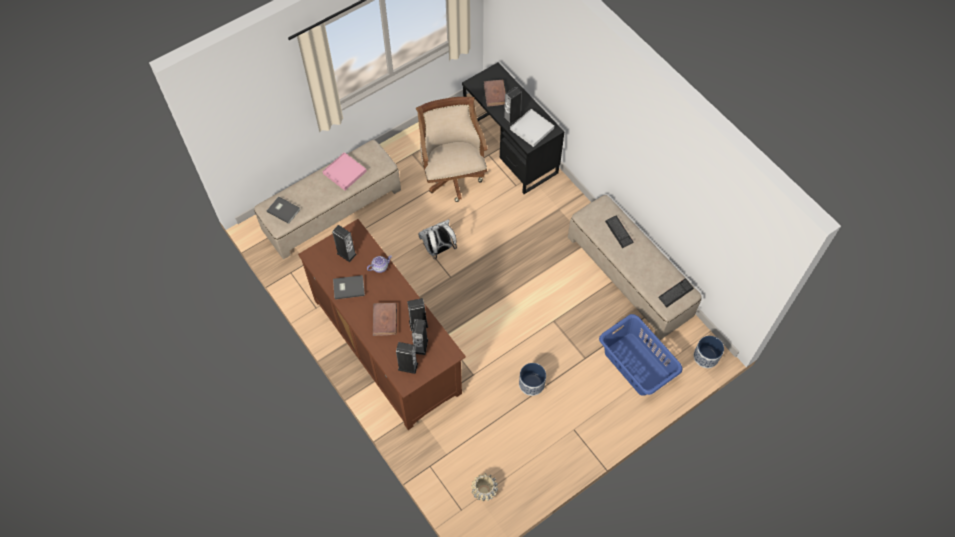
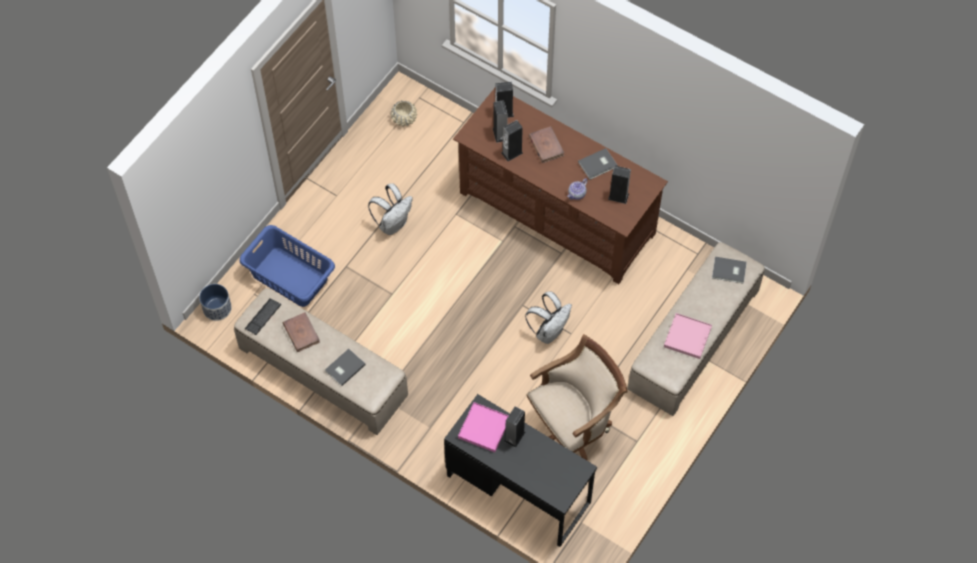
camera: 160 degrees right, 0 degrees up
(452, 176) = (574, 427): office chair -> office chair turned 90 degrees counterclockwise
(495, 94) = (548, 462): brown book -> brown book (301, 333)
(531, 384) = (393, 224): planter -> white backpack
(532, 129) = (484, 428): white tray -> pink tray
(619, 232) = (344, 367): keyboard -> grey book

